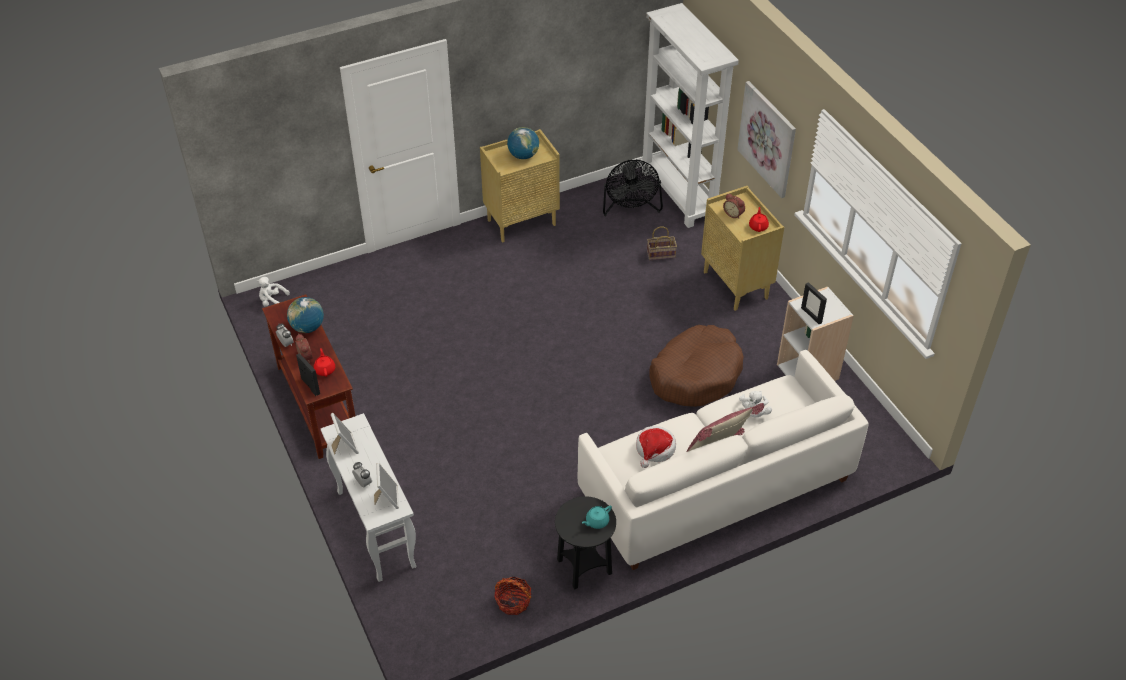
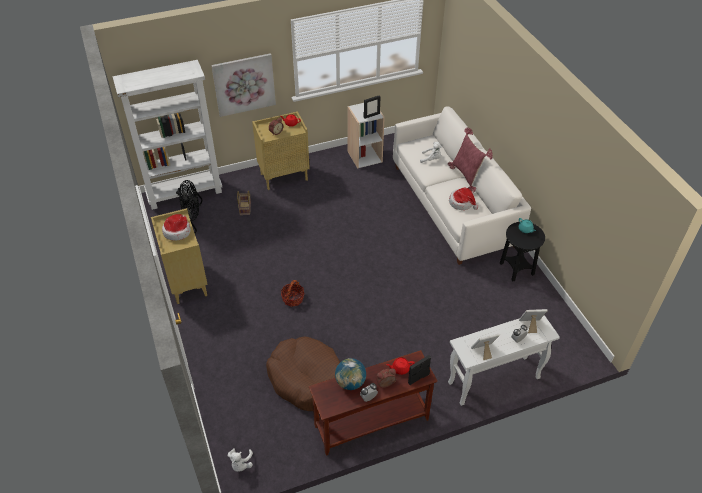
camera: 85 degrees left, 0 degrees up
(513, 601) = (546, 305): basket -> basket (293, 299)
(523, 156) = (177, 231): globe -> hat
(695, 375) = (362, 204): brown dog bed -> brown dog bed (306, 379)

